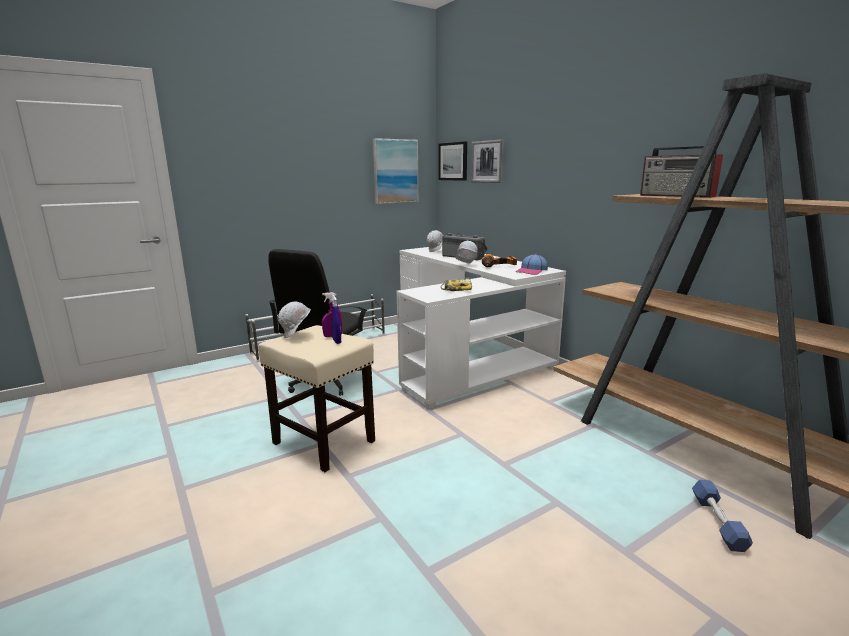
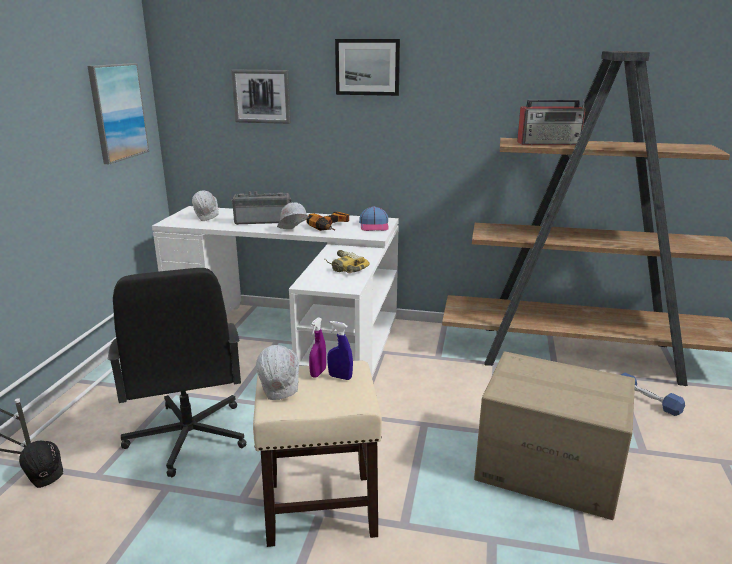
camera: 45 degrees left, 5 degrees up
(251, 369) = (46, 477): none -> black hard hat
(453, 161) = (193, 93): picture -> picture (367, 67)
(504, 508) = (548, 468): none -> cardboard box

